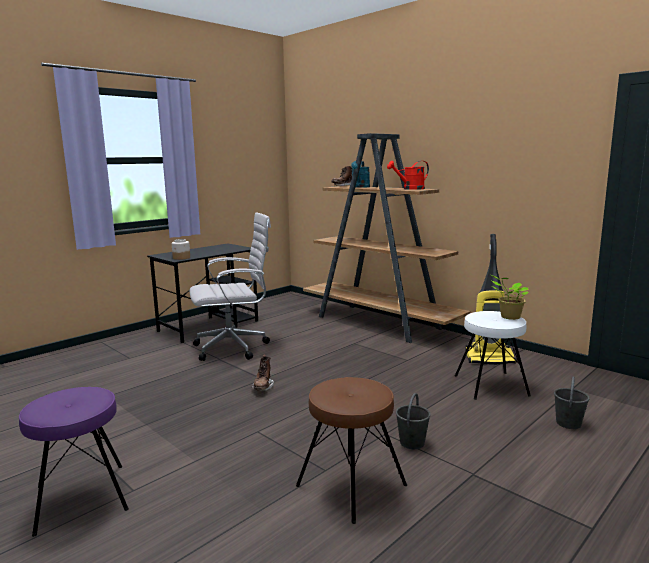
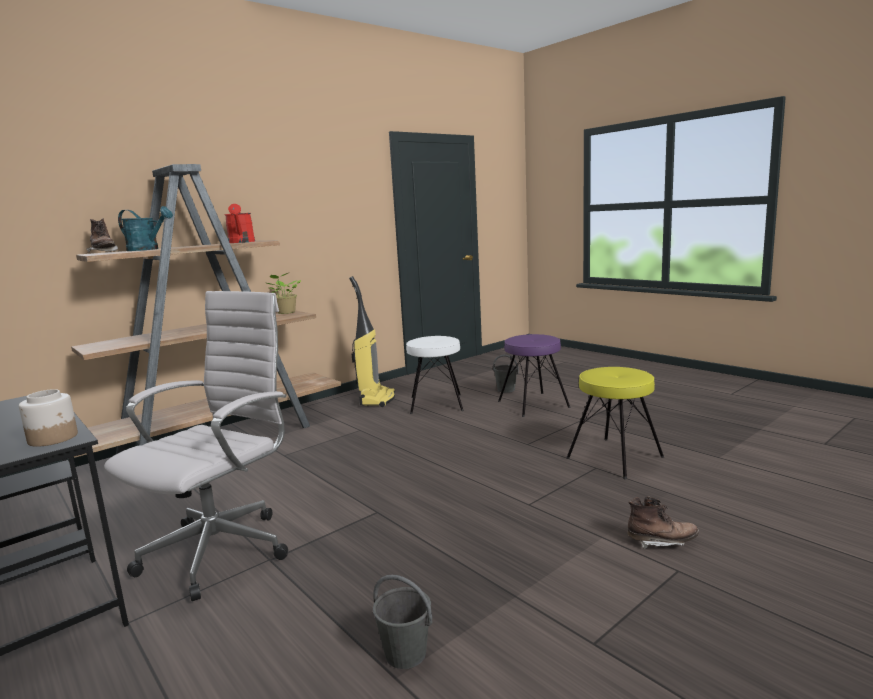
camera: 85 degrees left, 0 degrees up
(82, 497) = (713, 609): purple stool -> purple stool (533, 404)
(234, 347) = (222, 549): white office chair -> white office chair turned 45 degrees clockwise
(263, 387) = (406, 509): brown boot -> brown boot (661, 542)
(352, 485) = (614, 457): brown stool -> yellow stool
(412, 442) = (541, 435): grey bucket -> grey bucket (405, 653)
(508, 317) = (433, 337): potted plant -> potted plant (286, 312)

